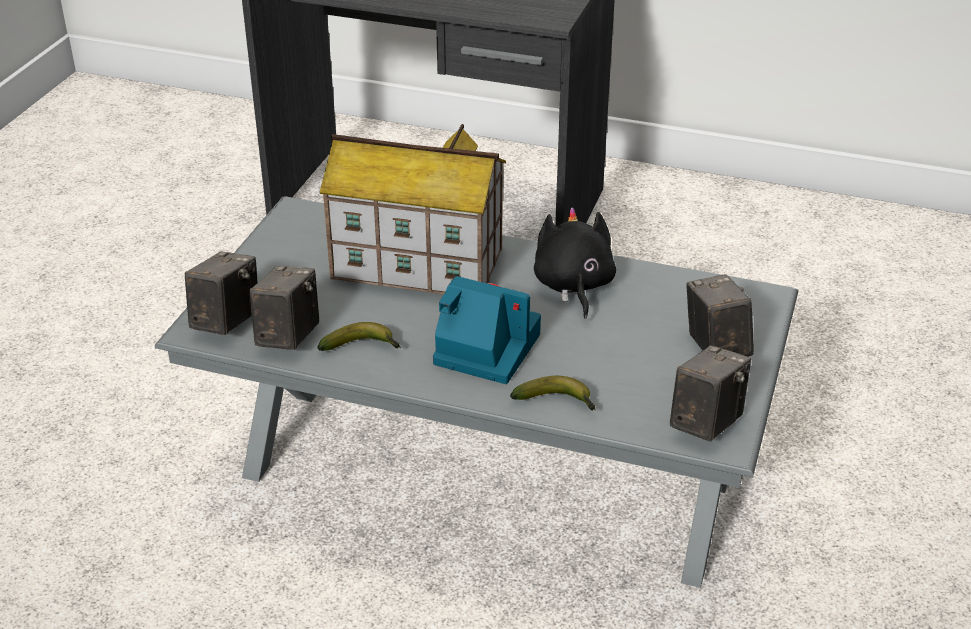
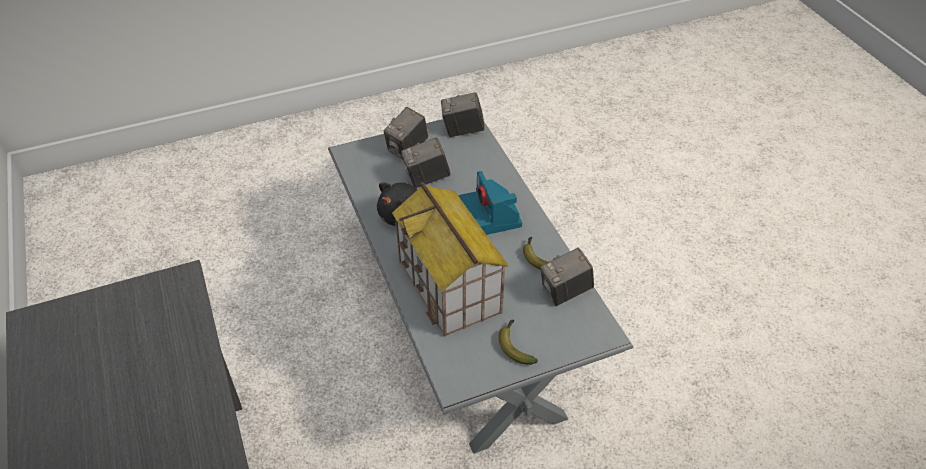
camera: 130 degrees left, 10 degrees up
(226, 321) = (584, 327): camera -> camera (426, 179)
(558, 402) = (499, 174): banana -> banana (515, 345)

